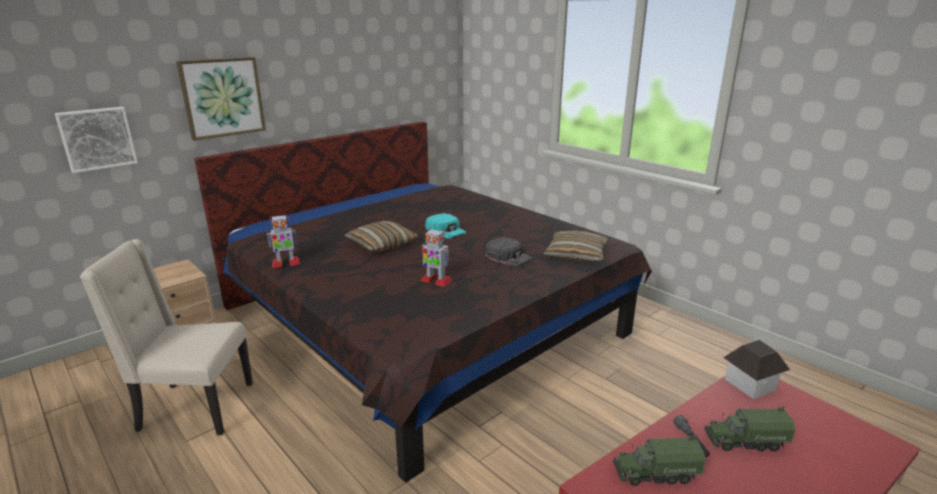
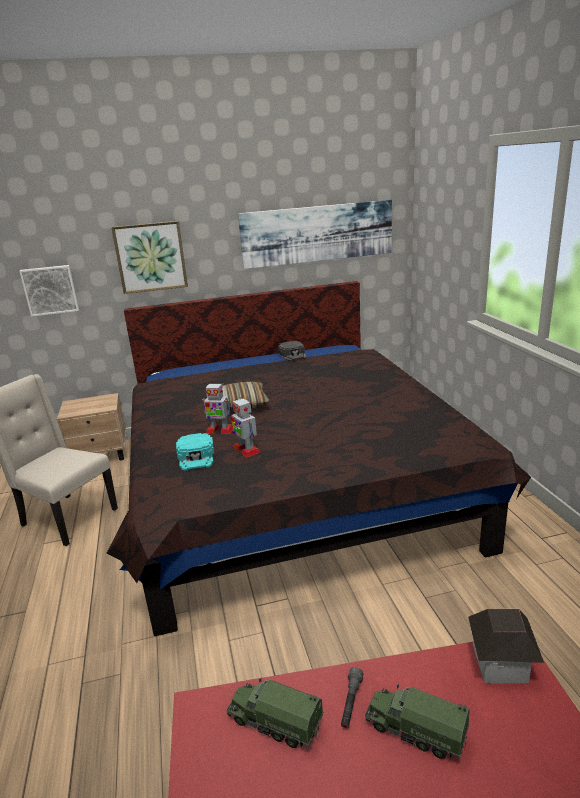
camera: 30 degrees right, 0 degrees up
(285, 263) = (150, 409): toy robot -> toy robot (219, 430)
(387, 74) = (317, 233): none -> picture
(446, 230) = (311, 399): turquoise cap -> turquoise cap (196, 456)
(508, 256) = (340, 437): black cap -> black cap (293, 355)
(576, 255) = (415, 448): pillow -> none

